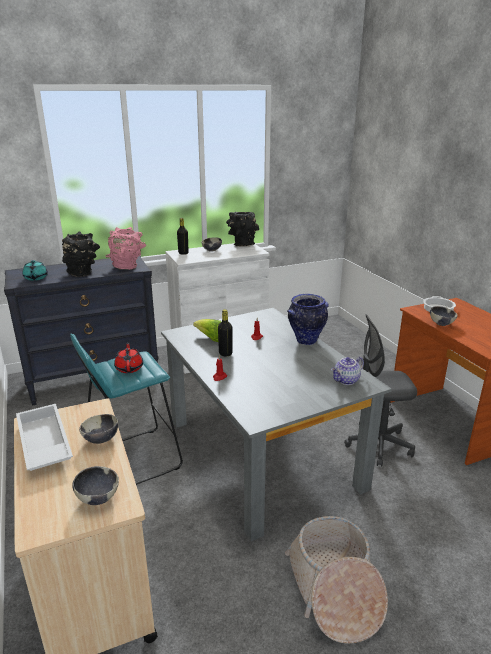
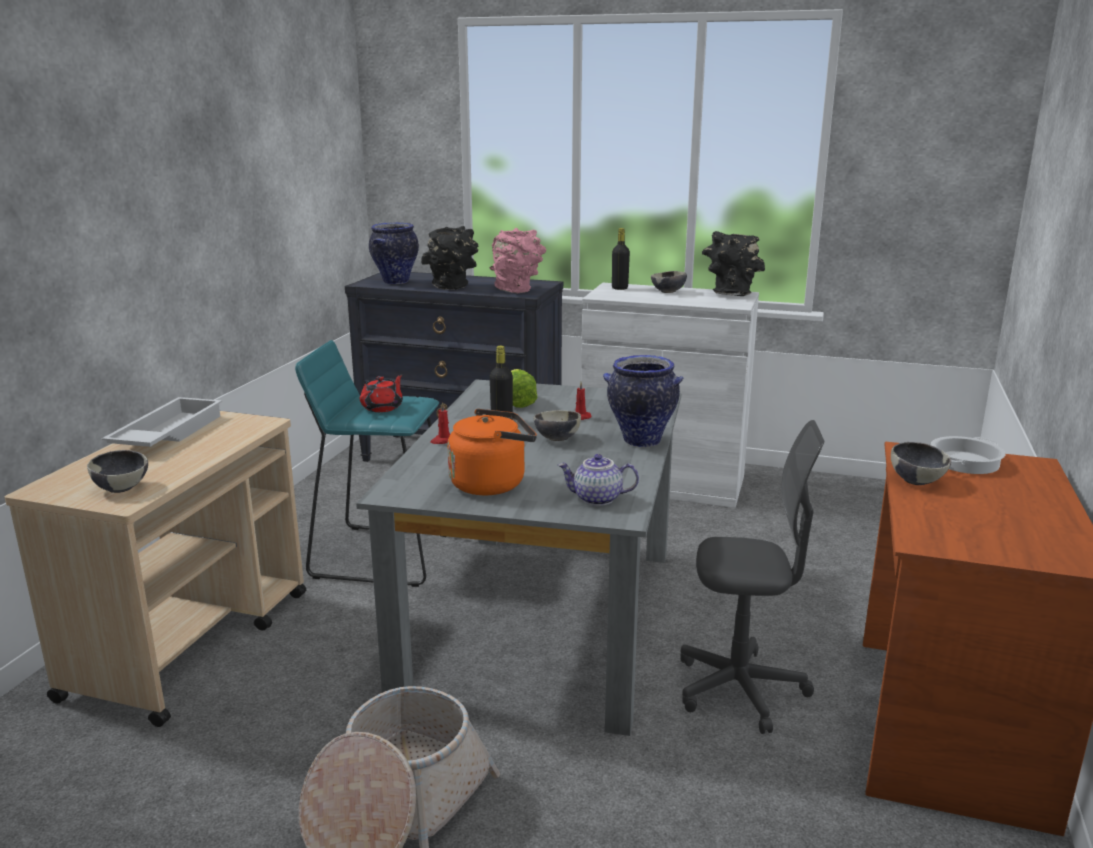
camera: 40 degrees right, 5 degrees down
(36, 278) = (395, 282): turquoise teapot -> vase
(101, 439) = (213, 448): bowl -> bowl (557, 439)
(290, 392) = (492, 483): none -> orange kettle
(378, 444) = (740, 690): grey office chair -> grey office chair turned 150 degrees clockwise

